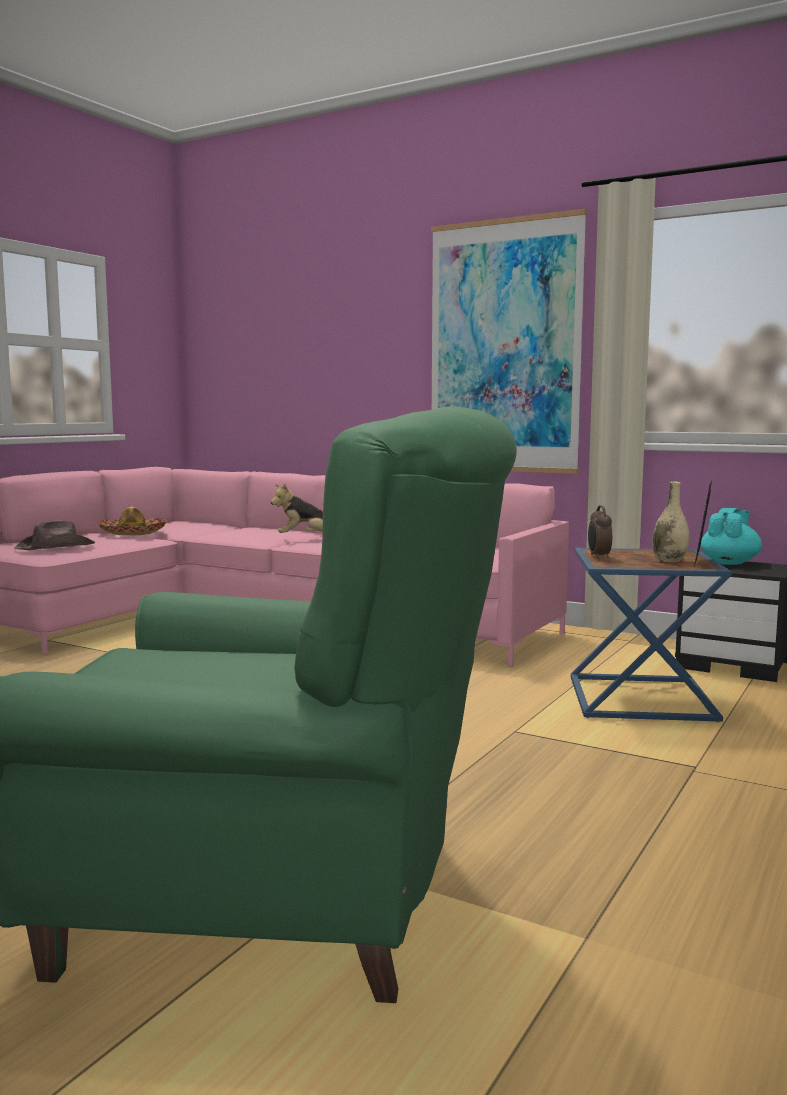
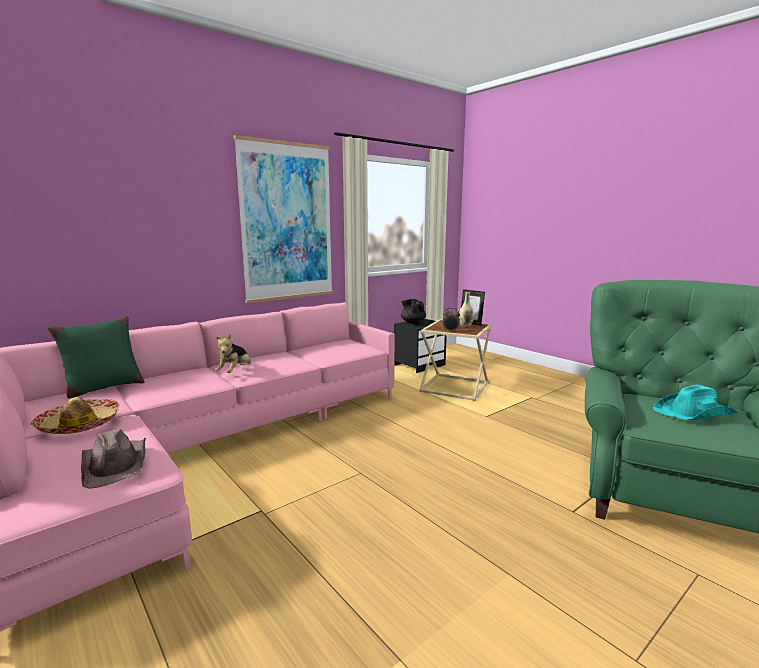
camera: 70 degrees left, 5 degrees up
(216, 678) = (694, 412): none -> turquoise hat
(224, 525) = (103, 388): none -> green pillow
(643, 700) = (455, 387): blue side table -> beige side table
(730, 563) = (413, 322): turquoise teapot -> black teapot

